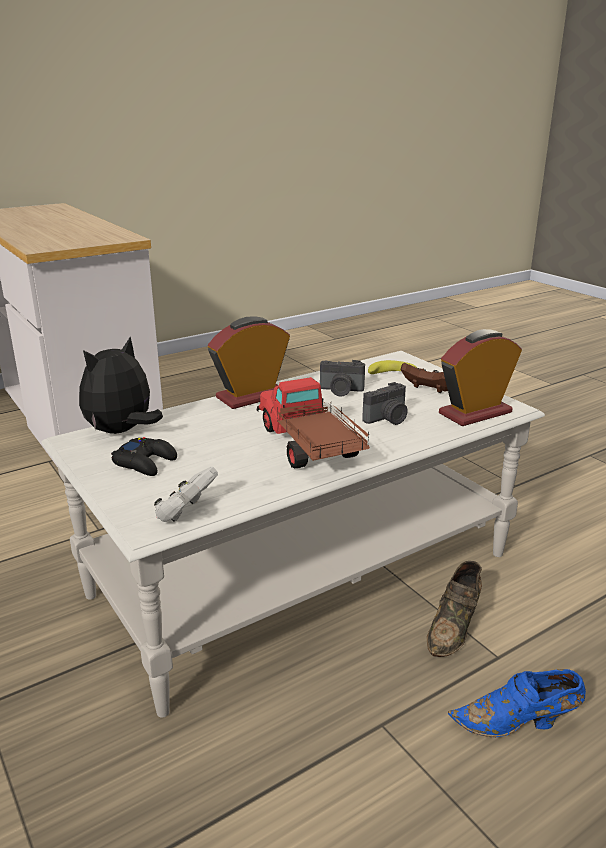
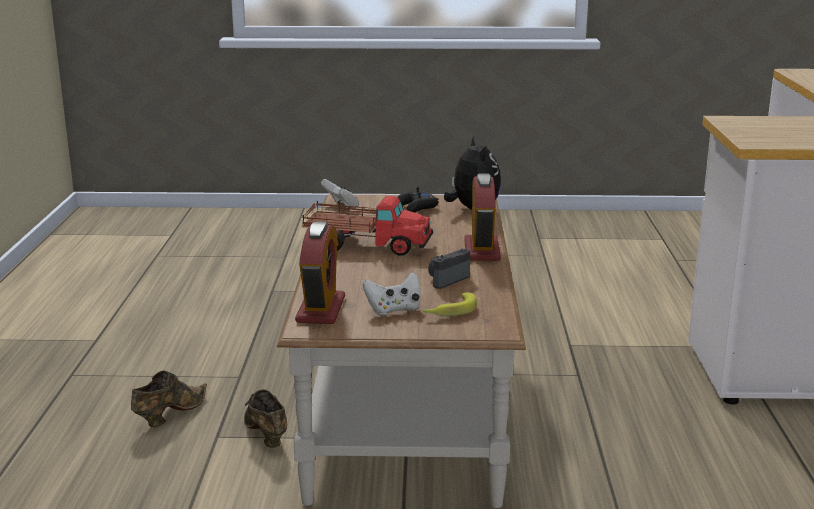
camera: 125 degrees right, 5 degrees down
(302, 574) = (406, 401): white coffee table -> brown coffee table
(388, 419) = (365, 277): camera -> none
(427, 391) = (394, 310): brown game controller -> white game controller
(518, 724) = (169, 415): blue shoe -> brown shoe

